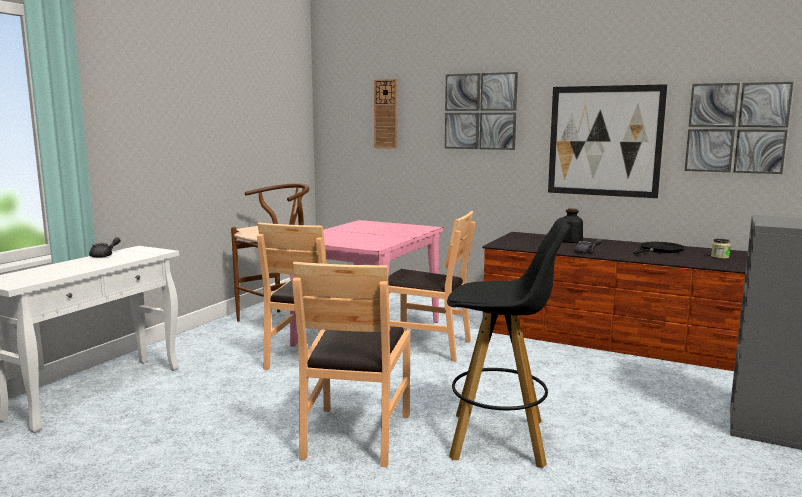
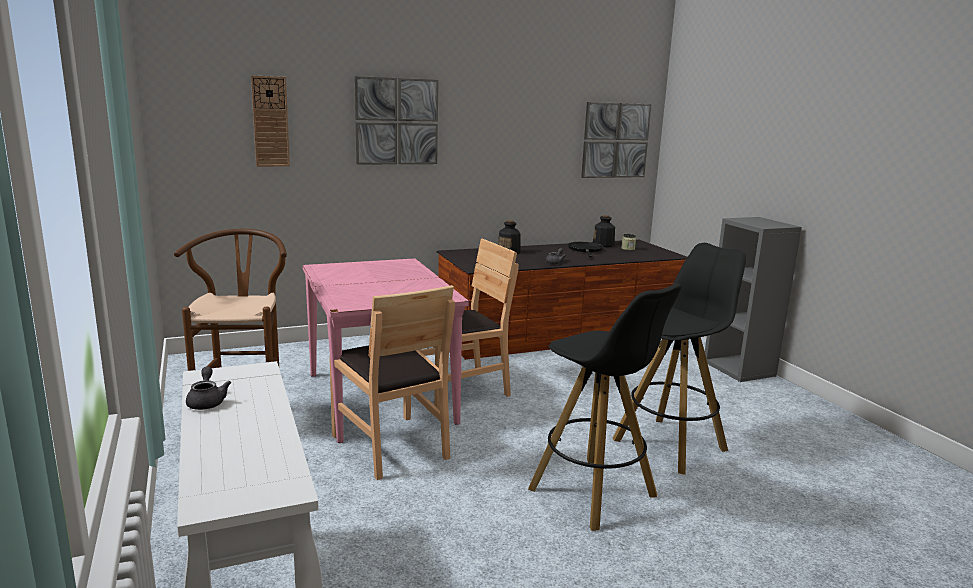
camera: 50 degrees left, 5 degrees up
(355, 435) = (594, 494): brown chair -> black stool
(604, 141) = (519, 153): picture -> none
(700, 250) = (603, 245): none -> bottle

